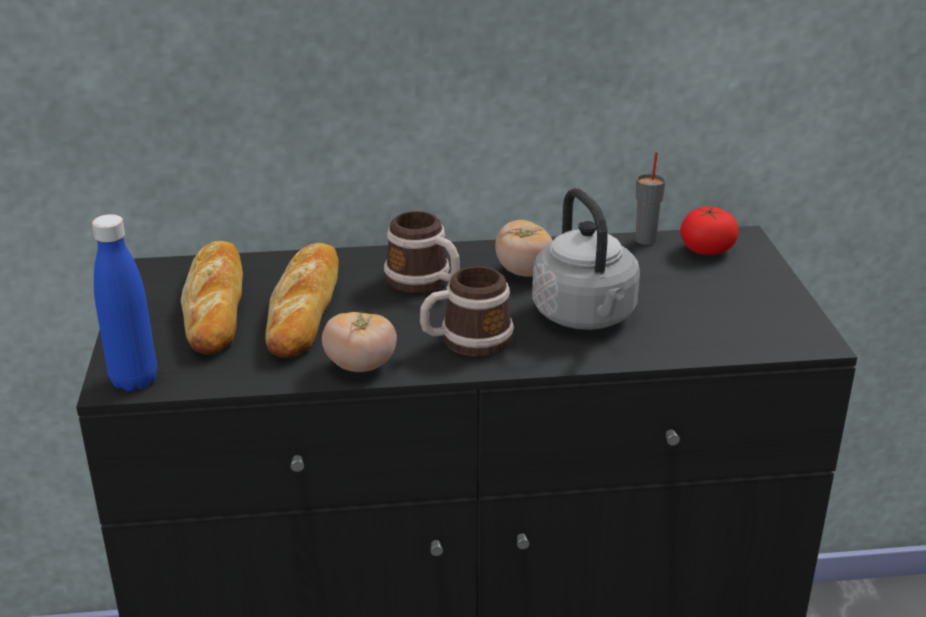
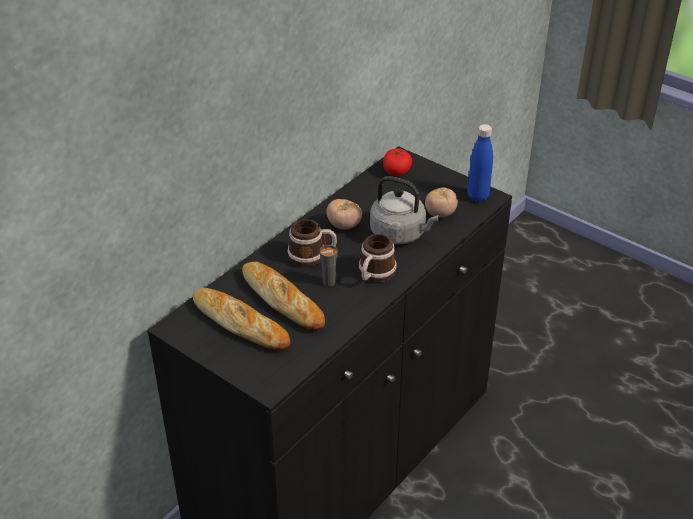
camera: 45 degrees left, 10 degrees up
(134, 380) = (273, 381): blue bottle -> blue bottle (478, 196)
(361, 366) = (353, 312): tomato -> tomato (440, 214)
(646, 239) = (366, 179): grey cup -> grey cup (329, 282)

